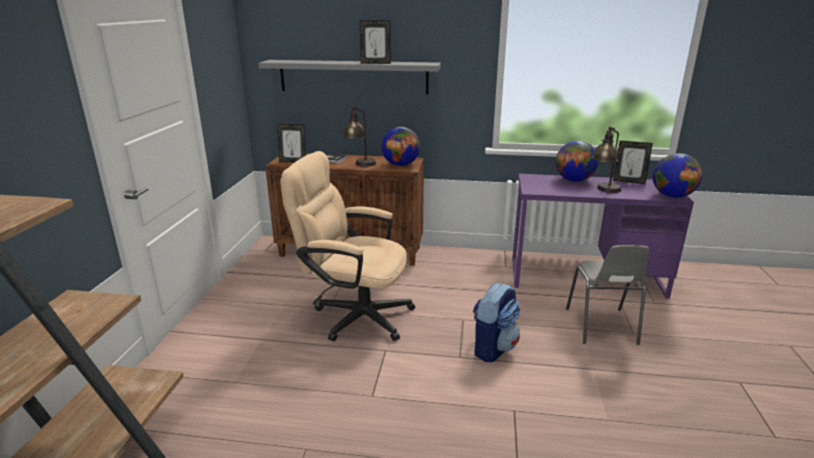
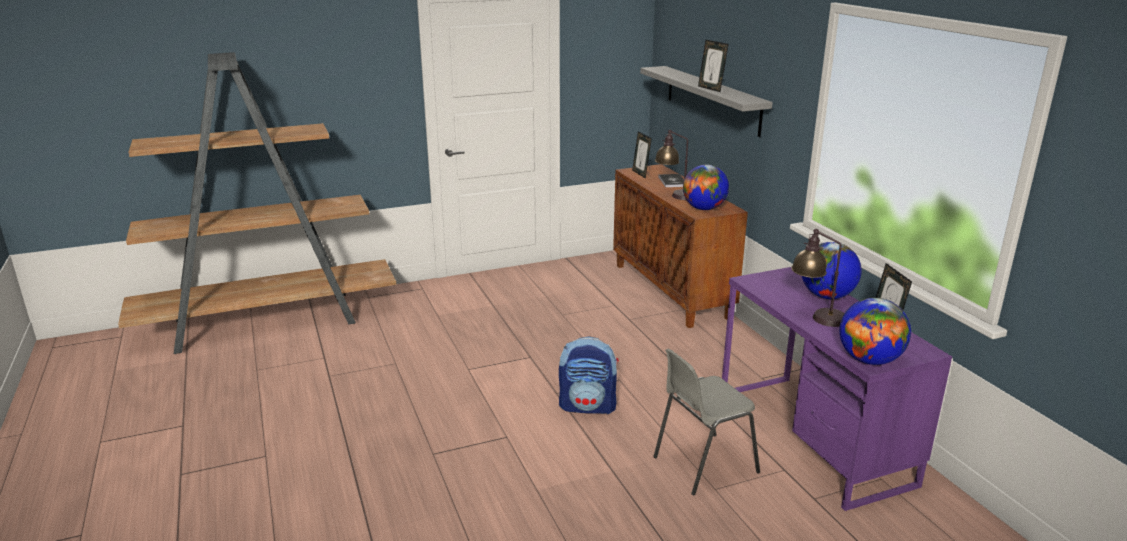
camera: 60 degrees right, 0 degrees up
(354, 315) = (565, 328): beige office chair -> none

